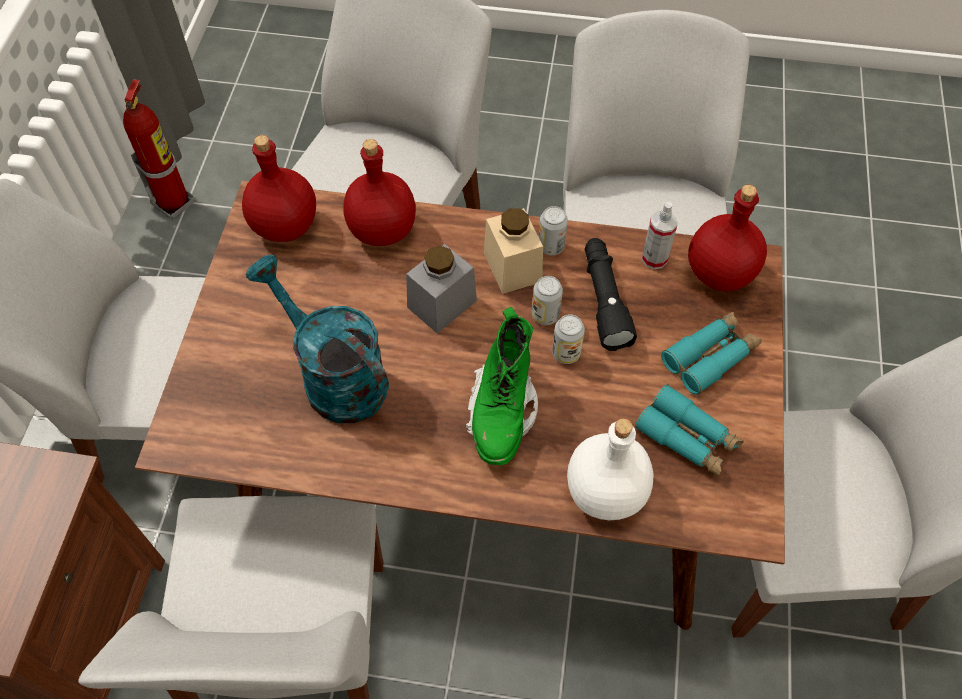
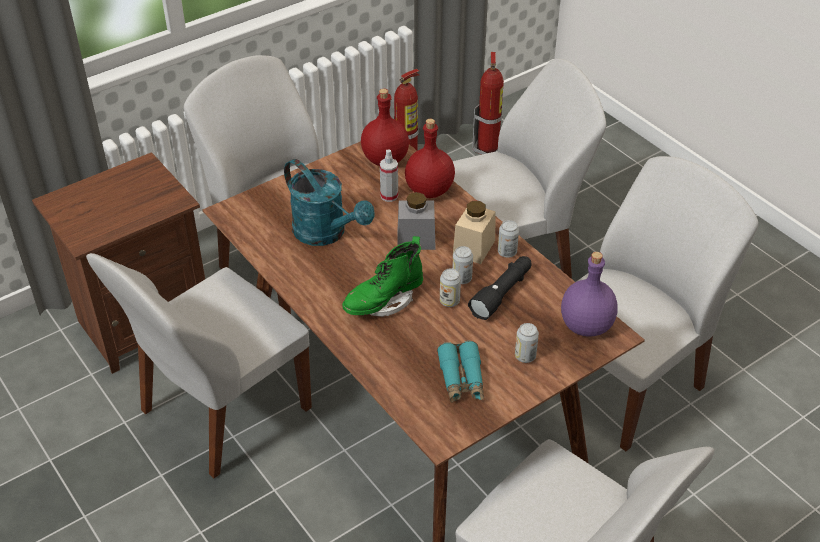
camera: 45 degrees right, 15 degrees down
(243, 126) = (488, 149): none -> fire extinguisher
(334, 376) = (326, 233): turquoise watering can -> turquoise watering can turned 135 degrees clockwise
(606, 491) = (389, 368): white bottle -> none
(654, 258) = (557, 295): spray bottle -> spray bottle (389, 196)
(710, 357) = (525, 356): turquoise binoculars -> can
(718, 274) = (585, 325): red bottle -> purple bottle

